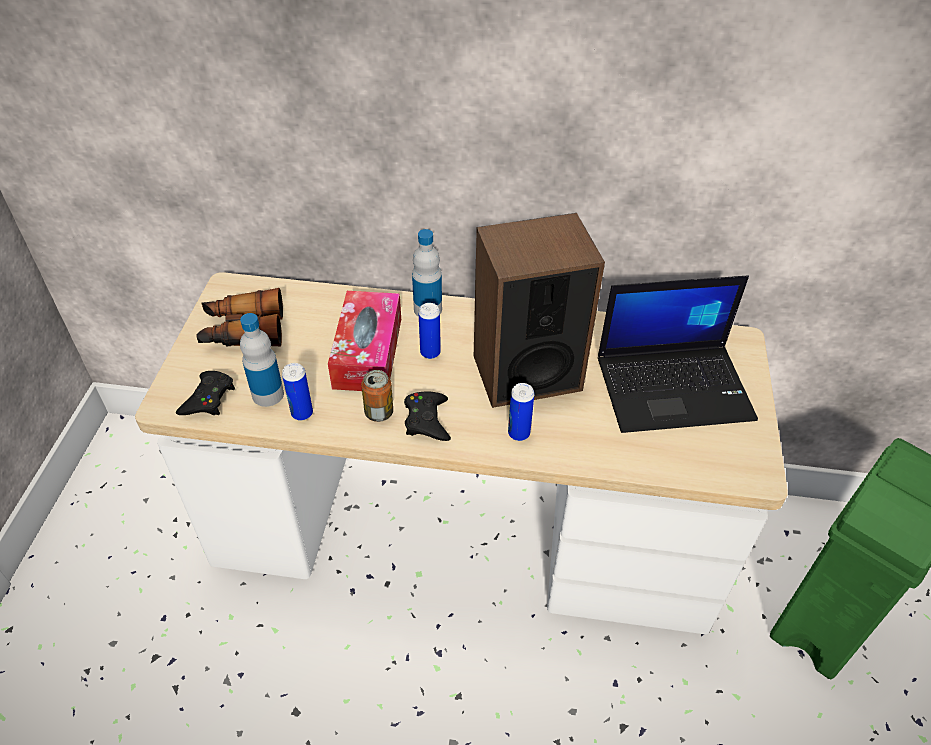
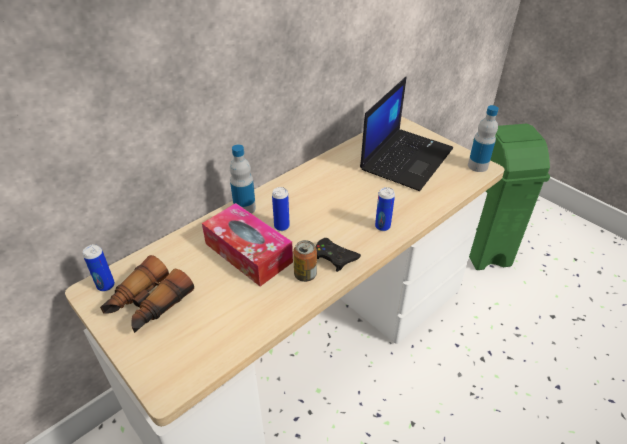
camera: 50 degrees left, 5 degrees down
(208, 398) = (191, 358): black game controller -> none
(268, 394) = (227, 322): bottle -> bottle (477, 166)
(302, 413) = (264, 312): can -> can (106, 285)
(526, 372) = (341, 199): speaker -> none

